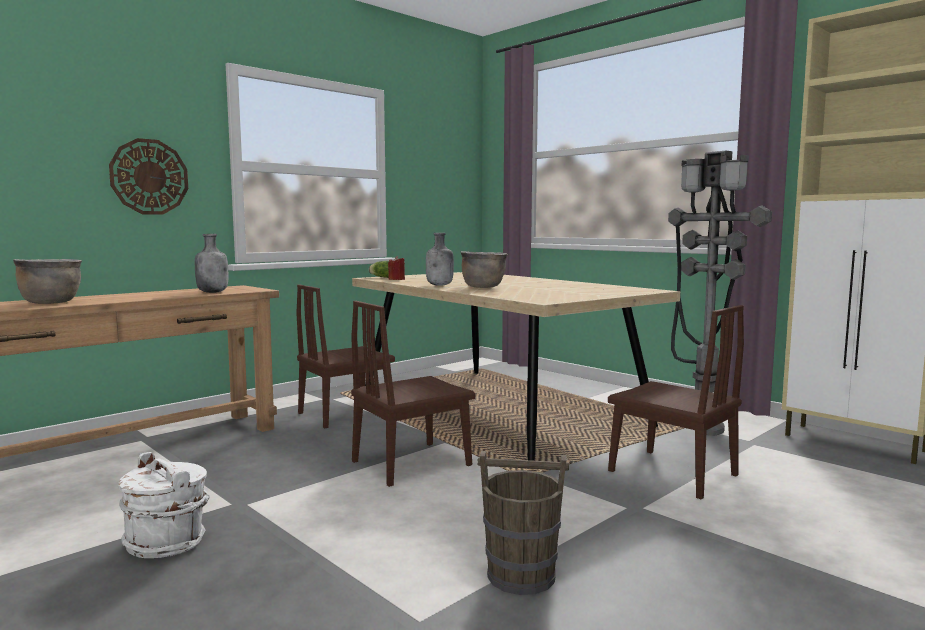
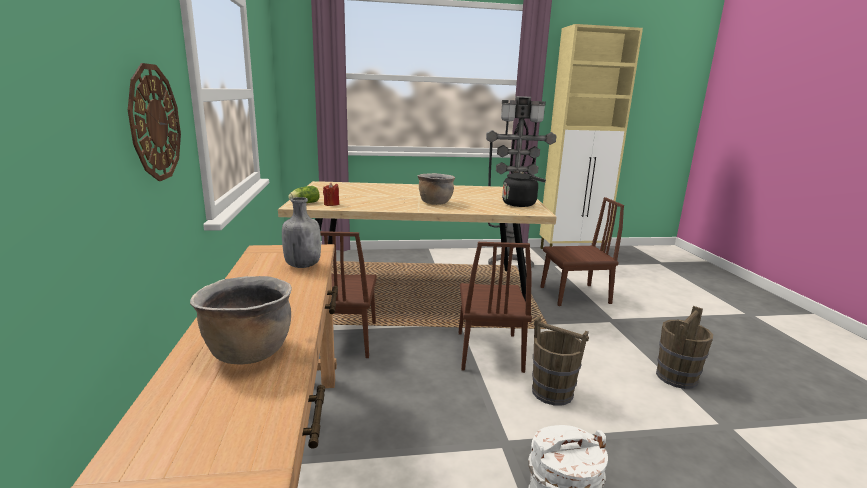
camera: 55 degrees left, 10 degrees up
(362, 507) = (552, 393): none -> brown bucket
(440, 285) = (402, 206): grey bottle -> none
(567, 296) = (520, 204): none -> black kettle

